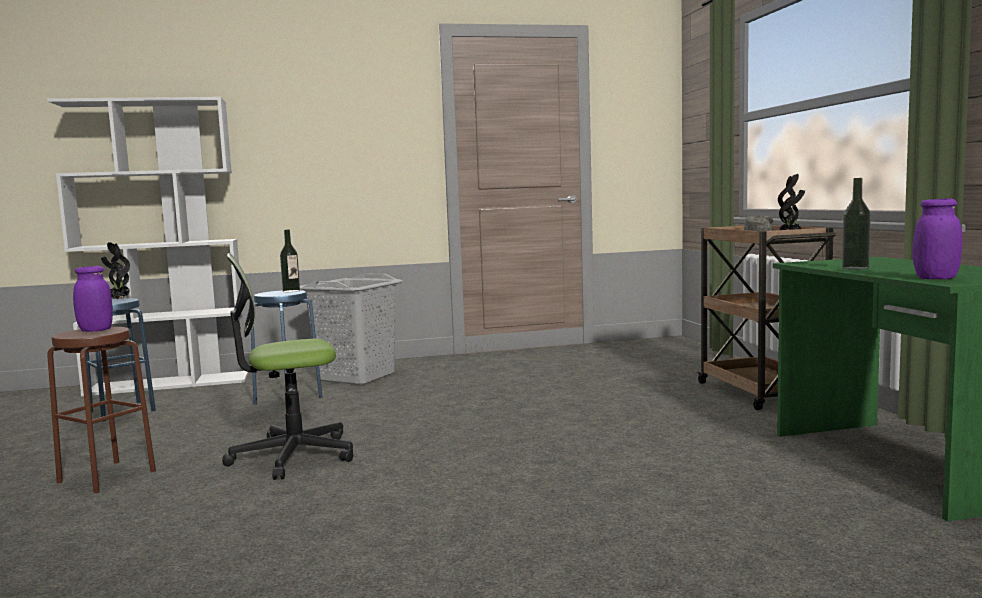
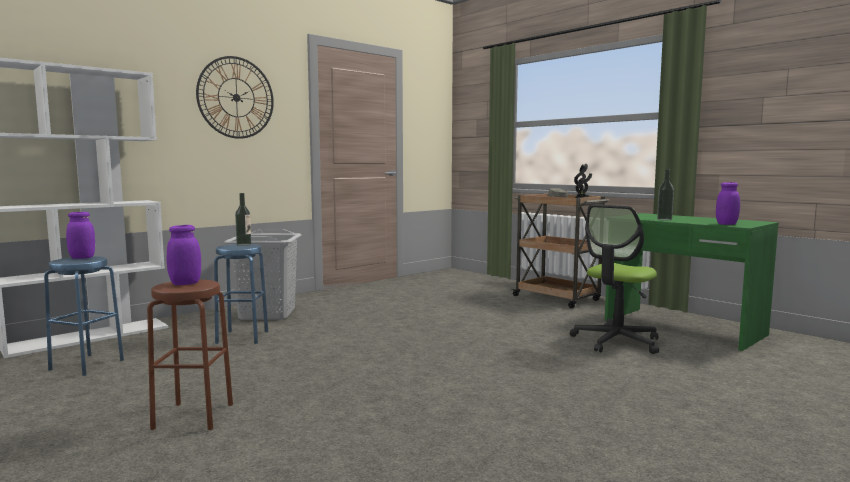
camera: 30 degrees left, 0 degrees up
(119, 299) = (82, 258): potted plant -> purple jar
(292, 456) = (331, 375): office chair -> office chair (616, 341)
(342, 115) = (236, 97): none -> wall clock

